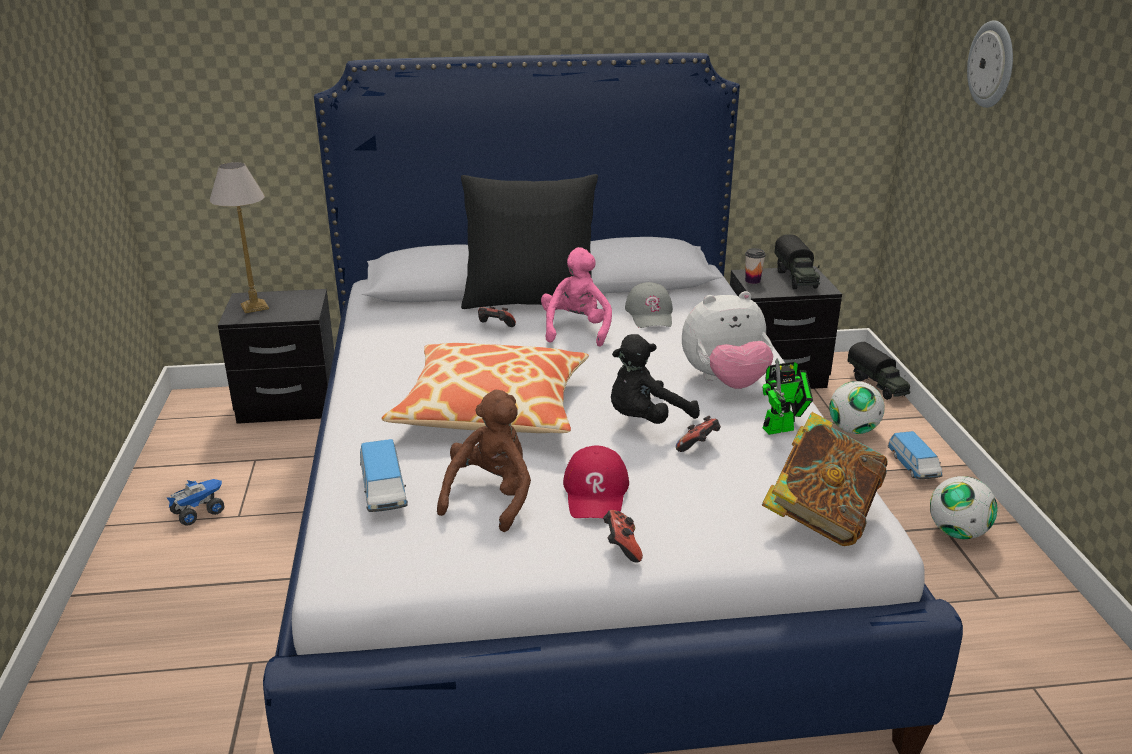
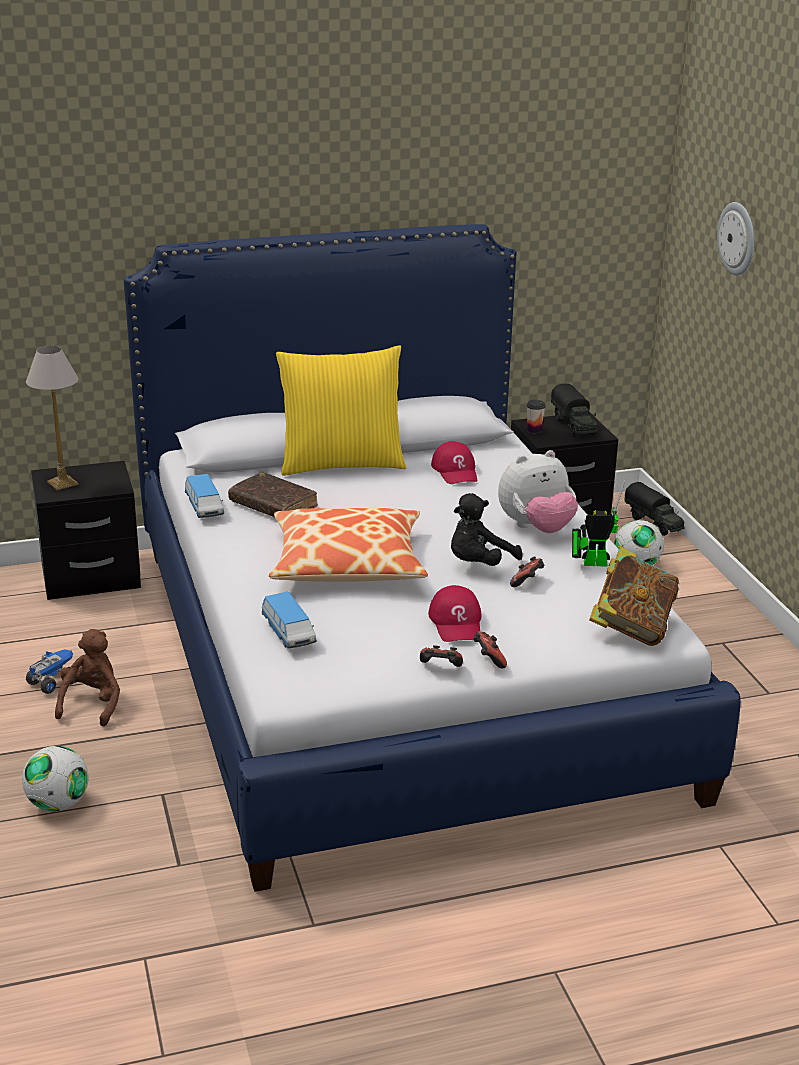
camera: 10 degrees left, 0 degrees up
(438, 339) = (273, 505): none -> brown book
(491, 497) = (375, 632): brown plush toy -> brown plush toy (92, 704)
(495, 327) = (320, 491): game controller -> game controller (440, 668)
(530, 300) = (341, 463): black pillow -> yellow pillow
(576, 330) = (394, 489): pink plush toy -> none
(650, 314) = (455, 471): grey cap -> red cap
(782, 428) = (591, 563): toy robot -> toy robot turned 150 degrees counterclockwise
(913, 466) = (692, 594): toy car -> toy car (204, 508)
(957, 532) = (733, 646): football -> football (58, 804)

